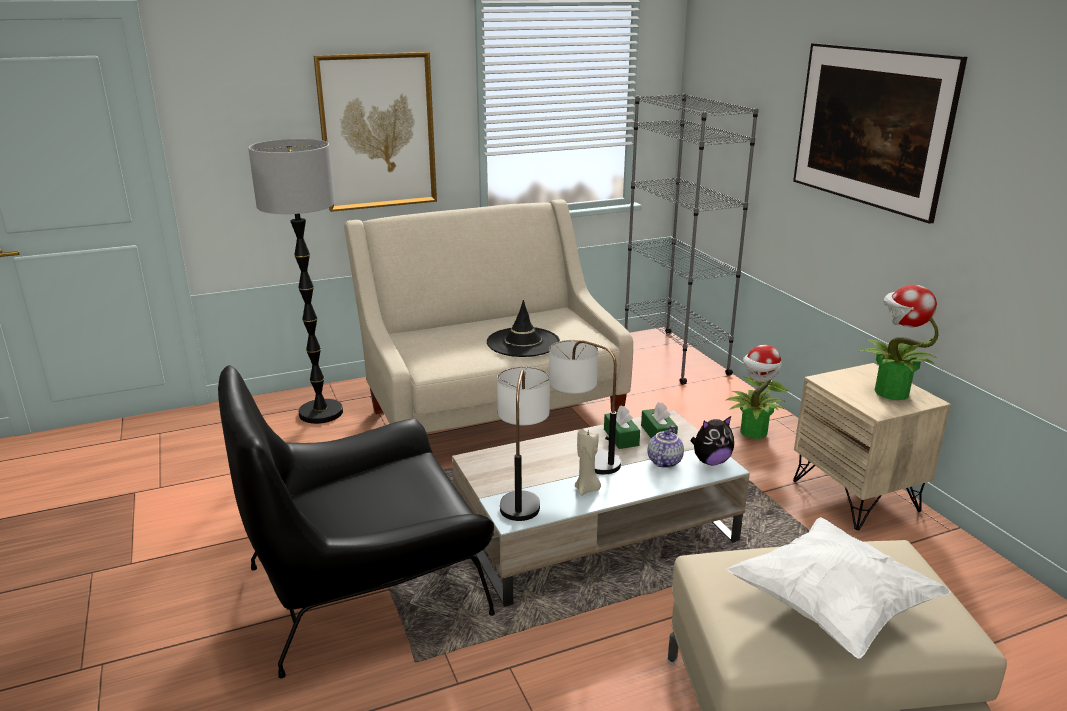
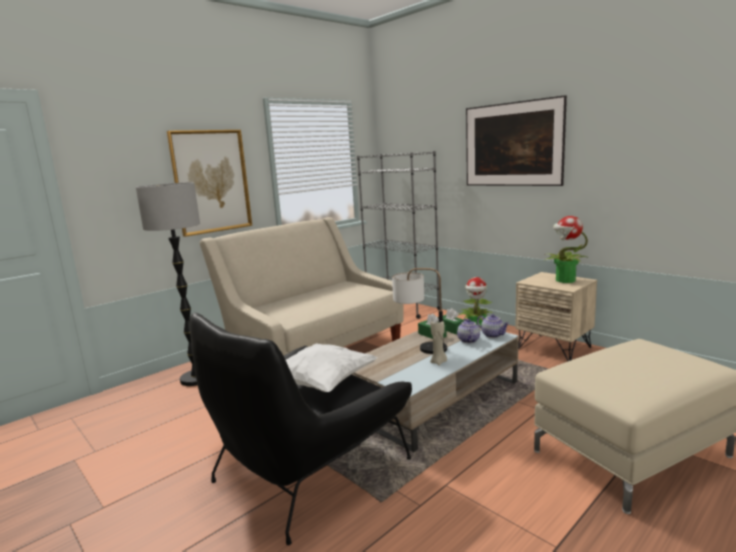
camera: 20 degrees left, 10 degrees down
(522, 494) = (402, 373): table lamp -> none
(523, 342) = (338, 298): black hat -> none
(710, 461) = (493, 335): plush toy -> teapot
(831, 608) = (648, 372): white pillow -> white pillow (322, 383)

